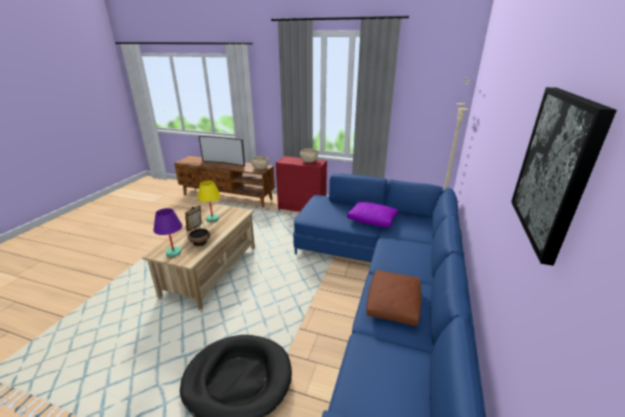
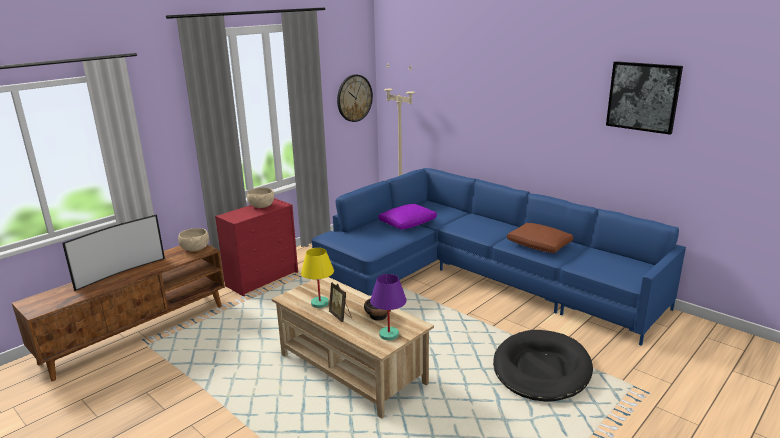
camera: 65 degrees left, 5 degrees down
(438, 107) = (354, 98): none -> wall clock

